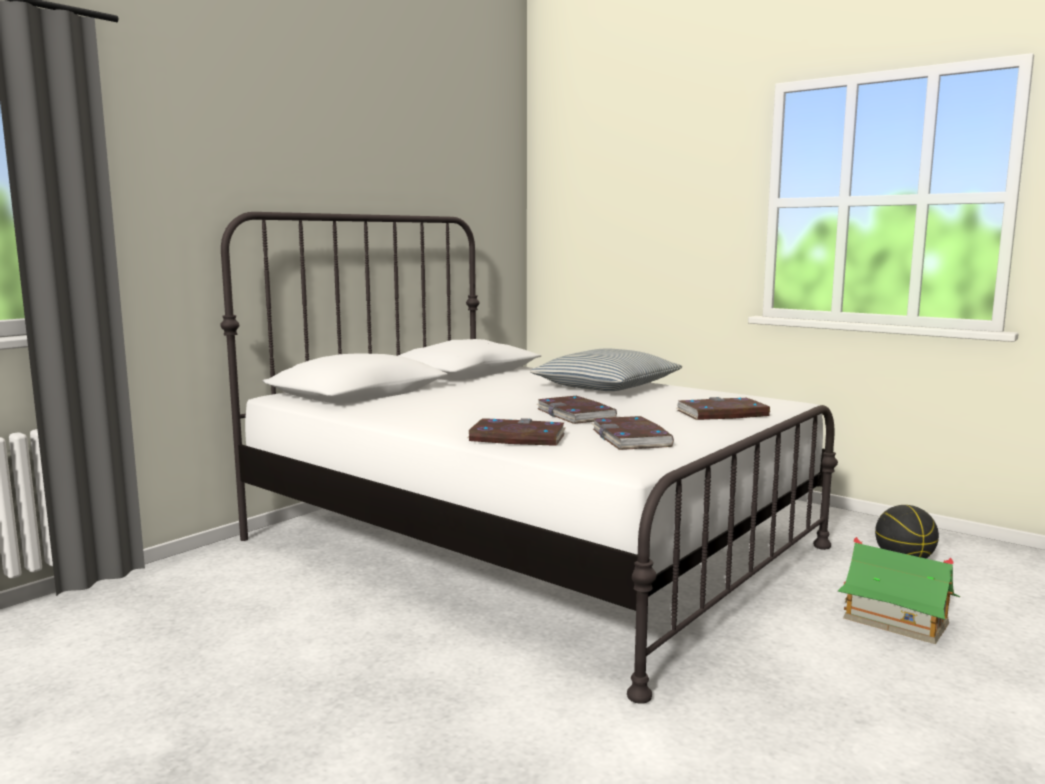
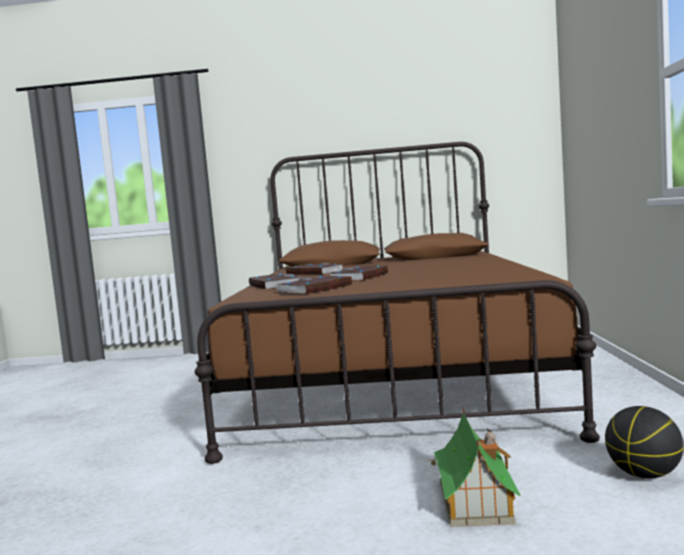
camera: 55 degrees right, 5 degrees down
(529, 543) = (392, 380): white bed -> brown bed
(606, 386) = (466, 264): pillow -> none
(722, 414) = (441, 281): book -> book (314, 272)

